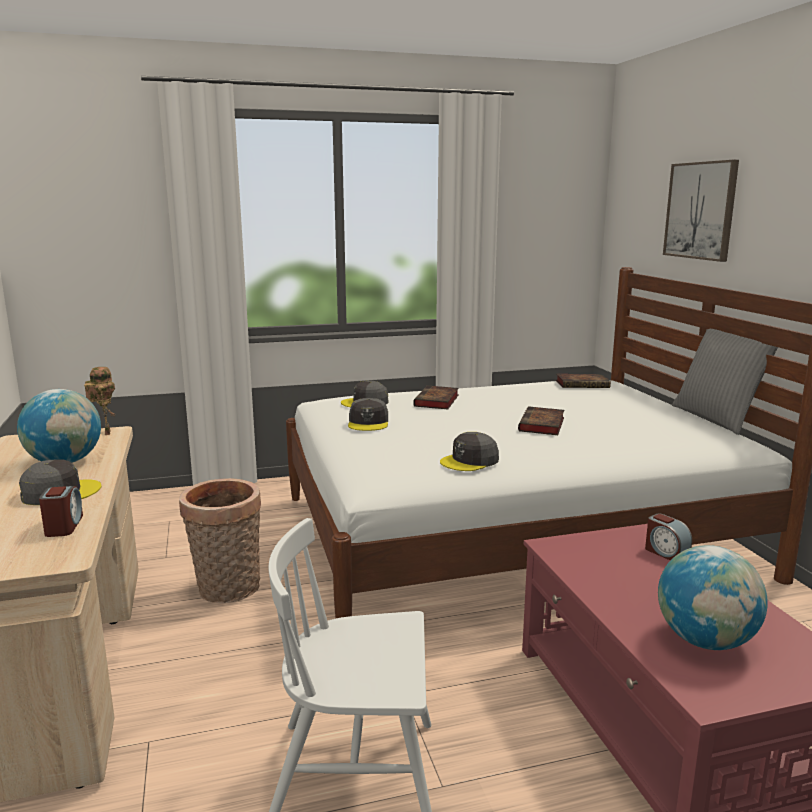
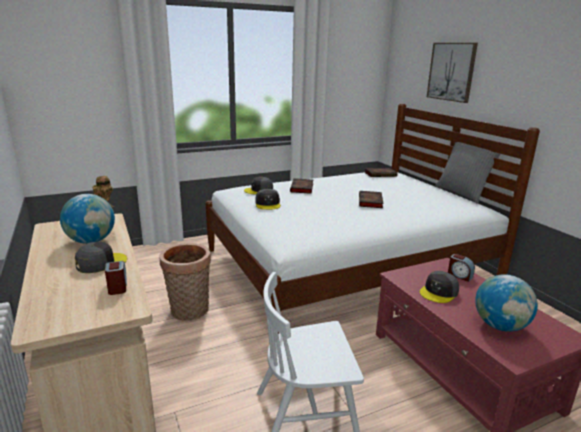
camera: 10 degrees left, 5 degrees up
(470, 461) = (341, 227): grey cap -> grey cap (439, 292)

